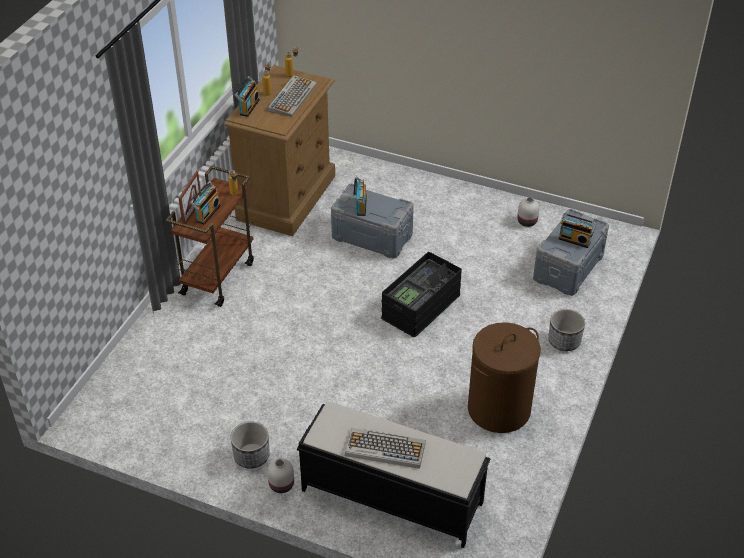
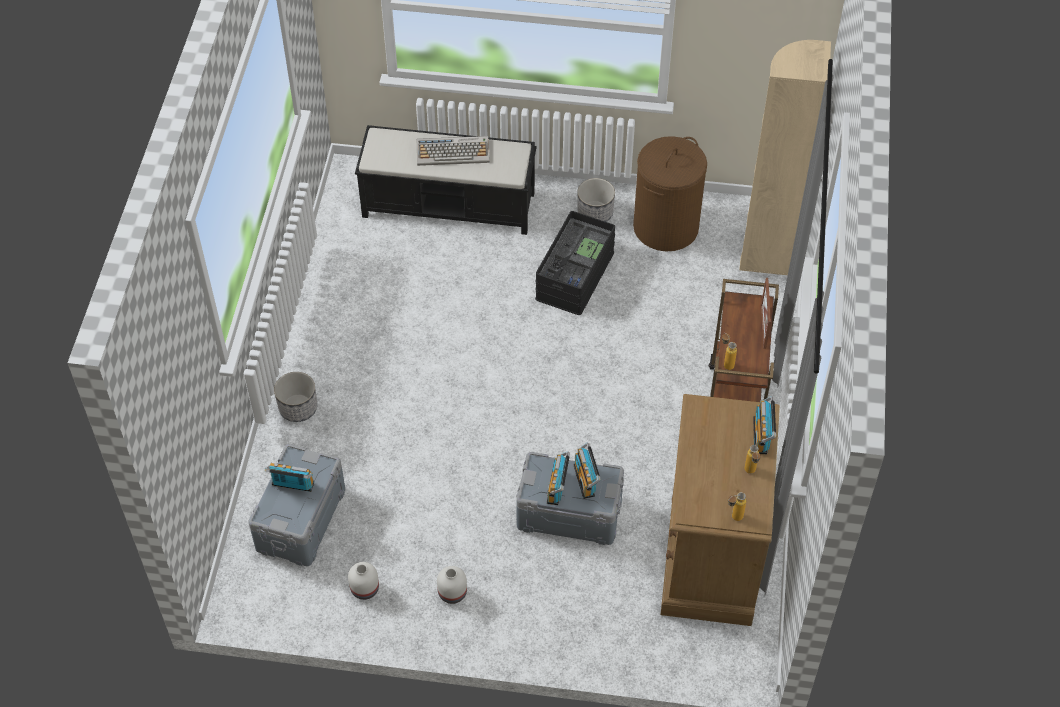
camera: 165 degrees right, 10 degrees up
(121, 379) = (767, 259): none -> beige bookcase
(207, 213) = (745, 329): radio -> radio (558, 487)
(281, 485) = (555, 193): white vase -> white vase (453, 592)
(292, 97) = (712, 470): keyboard -> none
(420, 305) = (477, 419): black storage box -> black storage box (575, 275)
(499, 409) = (361, 310): brown laundry basket -> brown laundry basket (665, 227)

